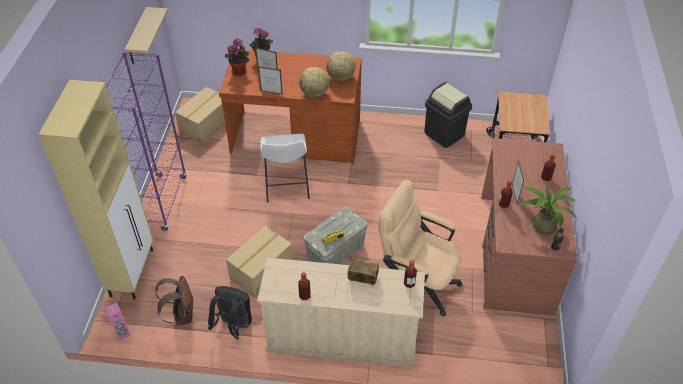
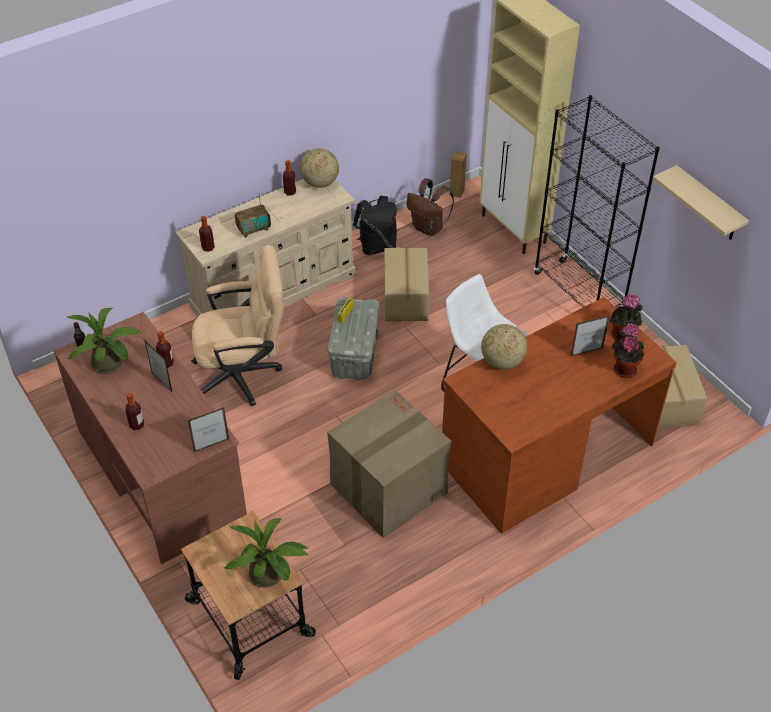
camera: 140 degrees right, 0 degrees up
(123, 334) = (456, 192): pink speaker -> brown speaker
(162, 202) = (578, 293): purple bookcase -> black bookcase
(271, 93) = (549, 331): picture frame -> picture frame (211, 445)
(341, 77) = (499, 403): globe -> globe (320, 183)
(393, 168) = (388, 488): none -> cardboard box
(444, 134) = (370, 590): black trash can -> none
(512, 100) = (270, 576): none -> potted plant

